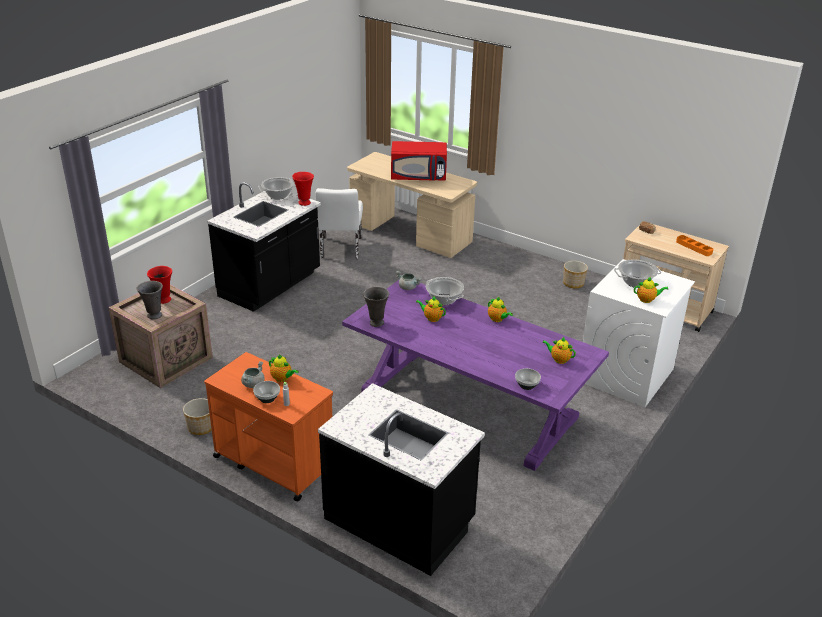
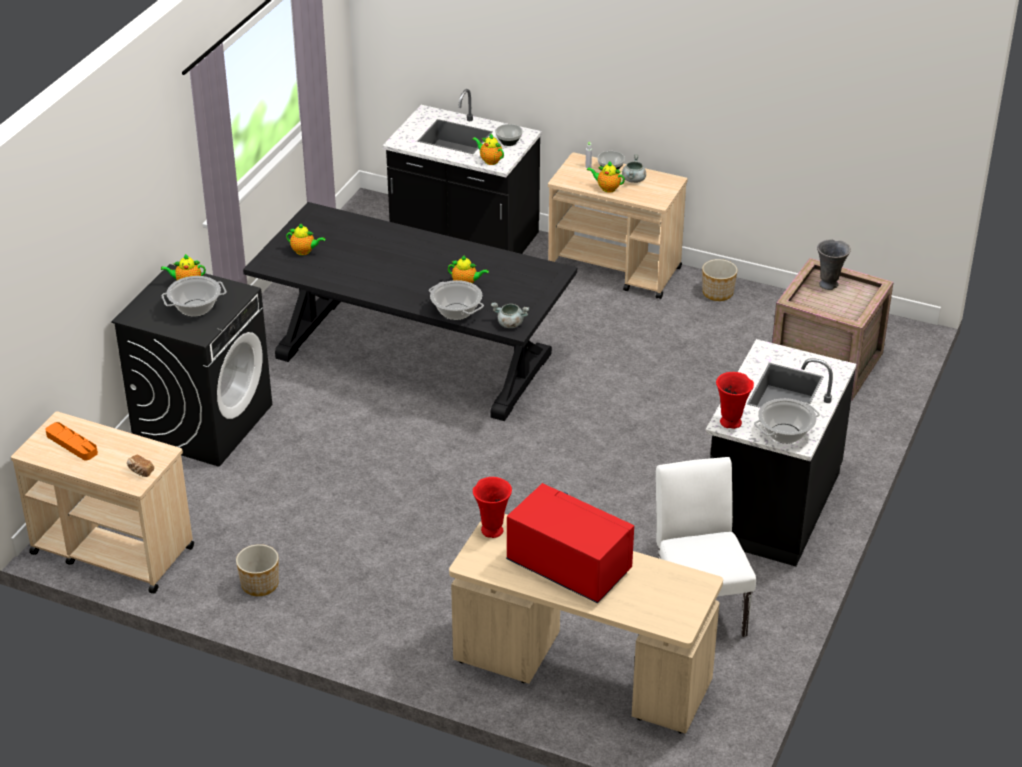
camera: 170 degrees right, 5 degrees up
(163, 300) = (837, 307): red vase -> red vase (492, 529)
(273, 462) = (615, 270): orange cart -> beige cart
(376, 323) = (533, 269): grey vase -> none
(419, 176) = (567, 567): red microwave -> red microwave turned 45 degrees clockwise
(469, 405) = (412, 356): purple dining table -> black dining table
(497, 319) = (381, 292): teapot -> teapot (489, 160)
(526, 385) = (342, 219): bowl -> bowl (509, 142)
(626, 375) = (203, 422): white washing machine -> black washing machine

